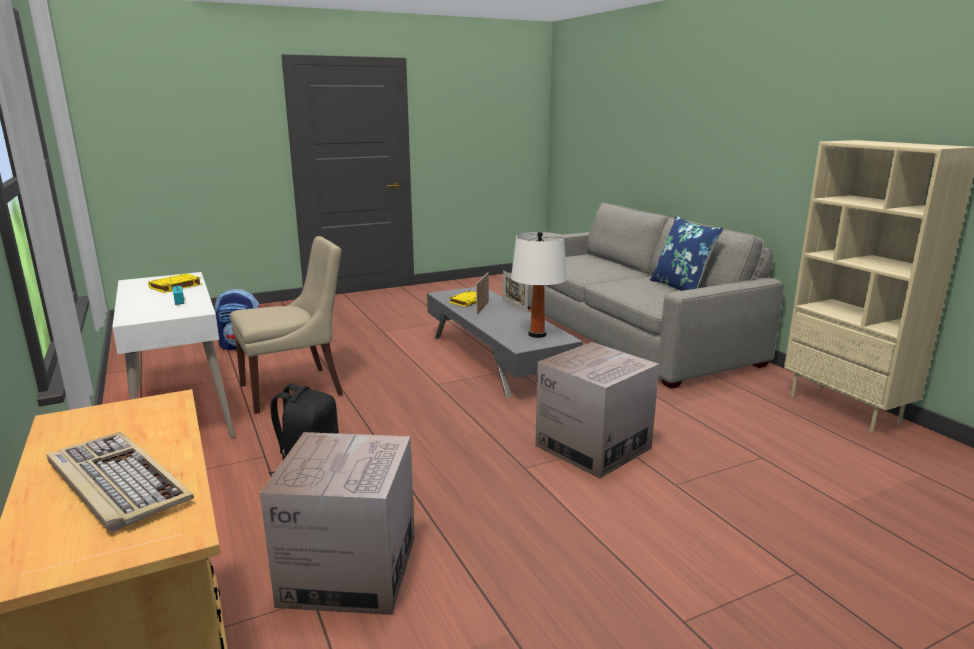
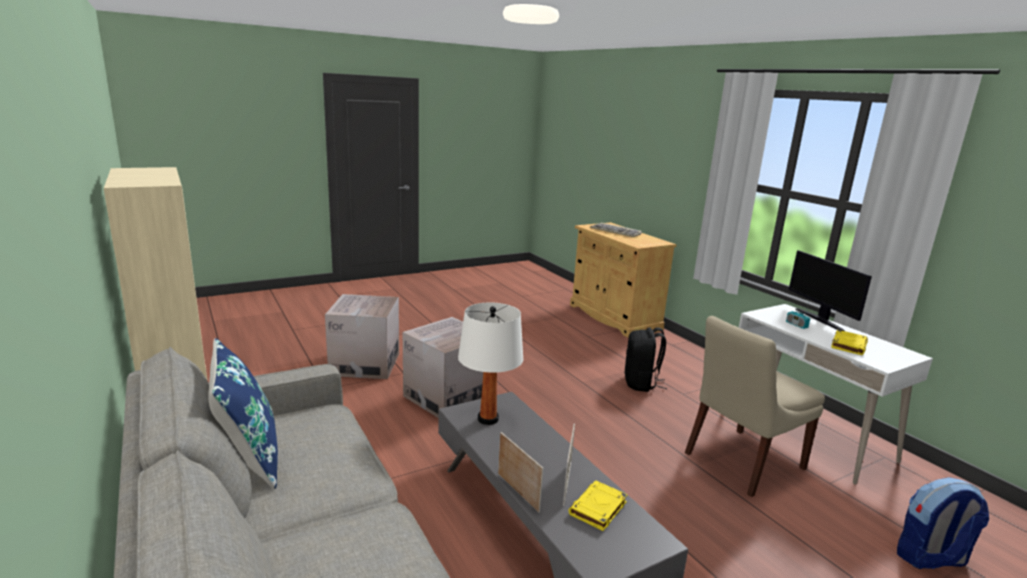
camera: 175 degrees right, 0 degrees up
(127, 307) = (820, 319): none -> monitor
(349, 570) = (579, 343): cardboard box -> cardboard box (365, 364)

